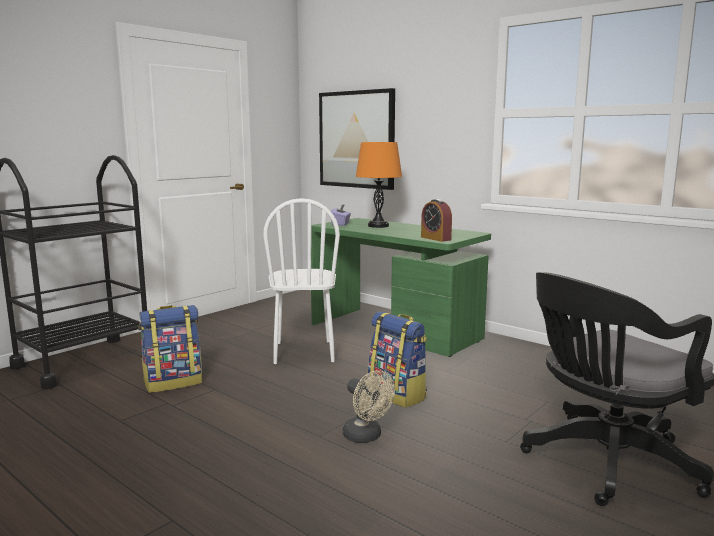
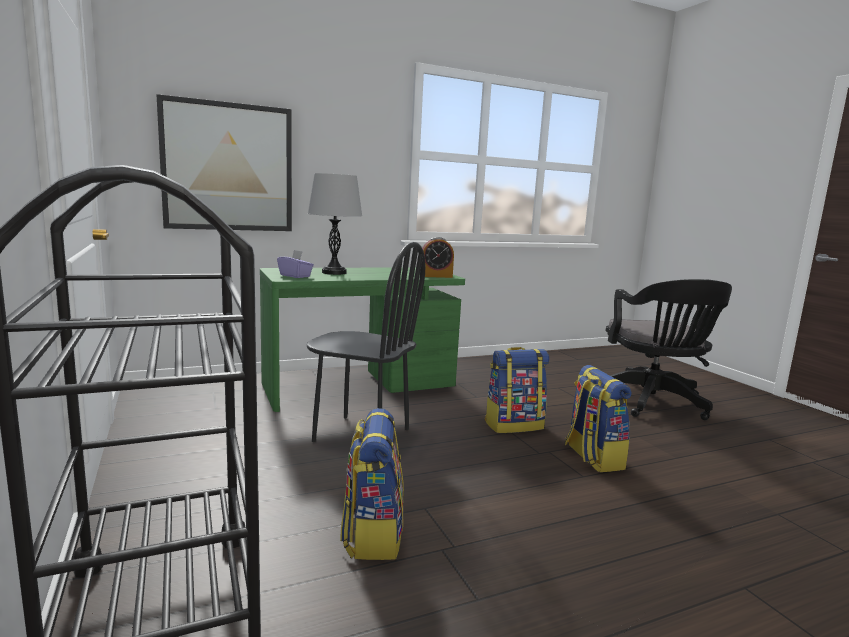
camera: 65 degrees left, 0 degrees up
(304, 352) = (361, 435): white chair -> black chair
(366, 437) = (592, 457): beige fan -> backpack
(378, 226) = (334, 272): orange table lamp -> grey table lamp

